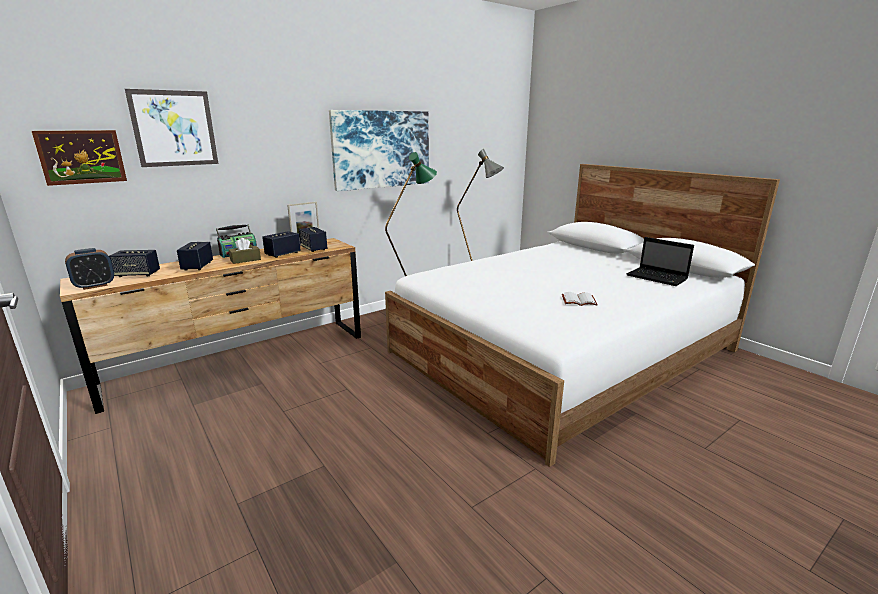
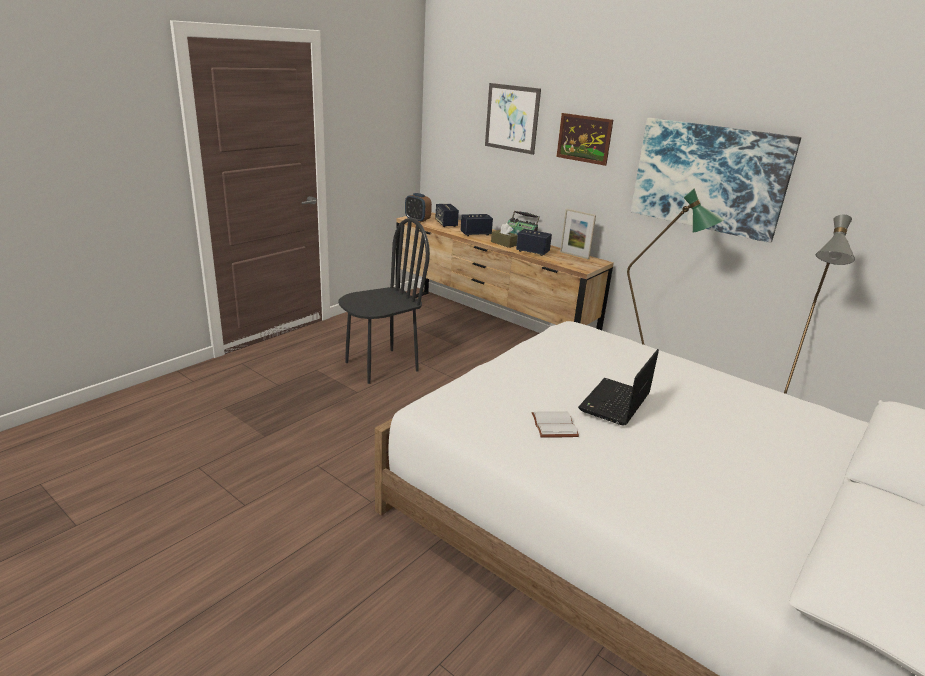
camera: 75 degrees right, 5 degrees up
(82, 157) = (457, 131): picture -> picture (584, 138)
(271, 441) = (381, 366): none -> black chair
(314, 248) = (562, 259): speaker -> none
(658, 277) = (743, 522): laptop -> laptop (615, 404)

